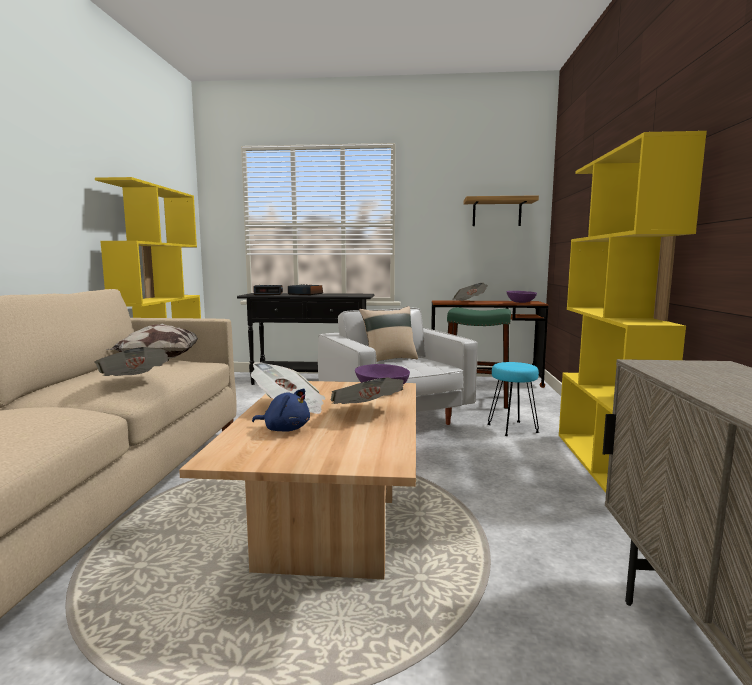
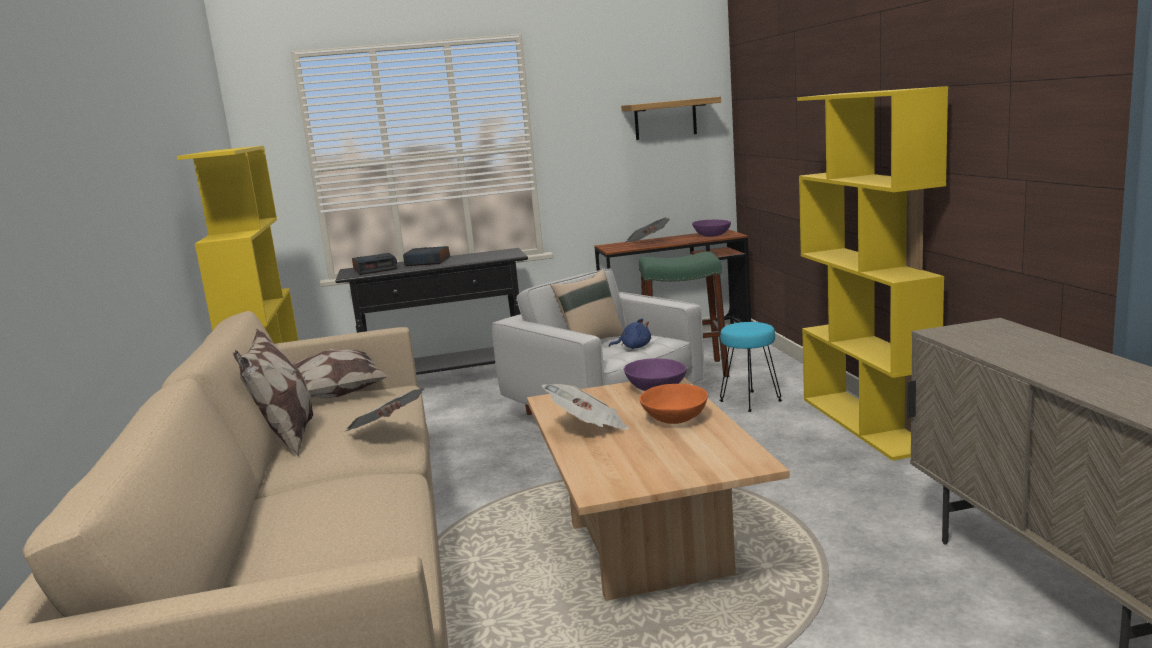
camera: 15 degrees left, 5 degrees up
(74, 377) = (286, 439): none -> pillow
(285, 429) = (618, 451): blue plush toy -> blue plush toy (634, 347)
(366, 413) = (674, 419): newspaper -> orange bowl

